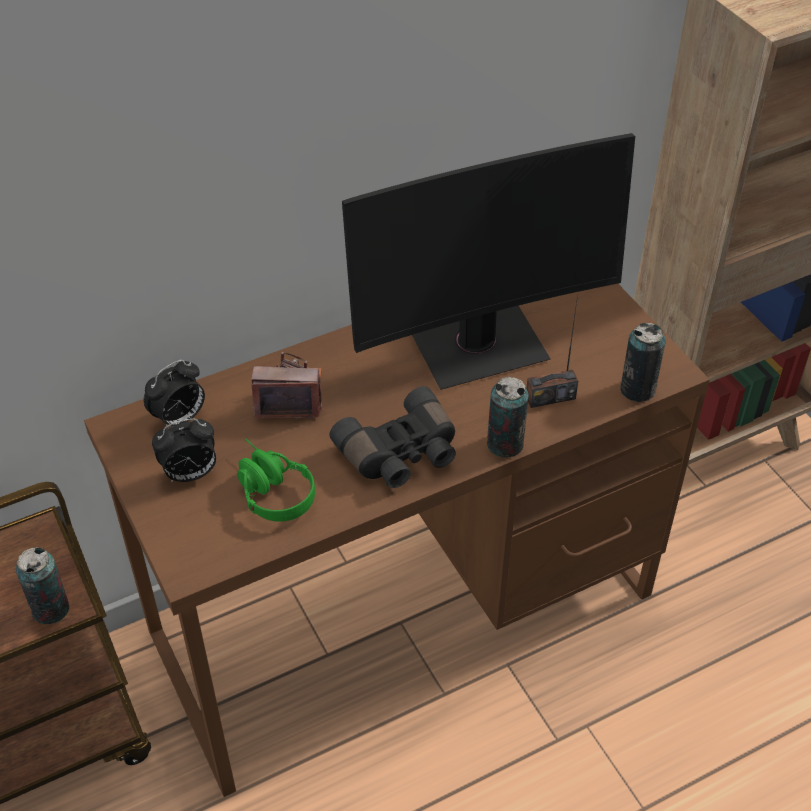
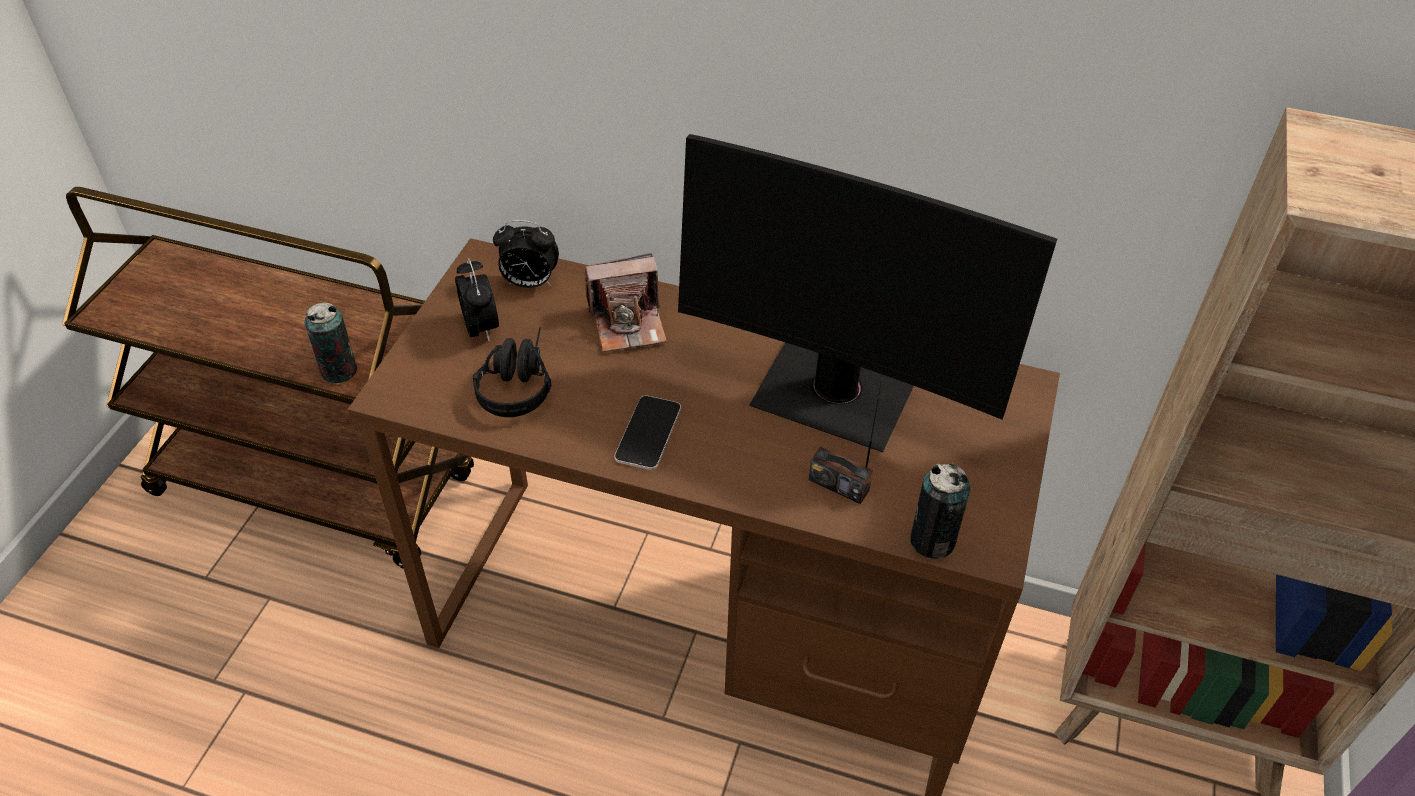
camera: 45 degrees right, 0 degrees up
(190, 474) = (481, 328): alarm clock -> alarm clock turned 135 degrees counterclockwise
(268, 489) = (517, 381): green headphones -> black headphones
(289, 395) = (628, 323): camera -> camera turned 120 degrees clockwise
(401, 454) = (648, 433): black binoculars -> phone
(505, 444) = (743, 492): can -> none

